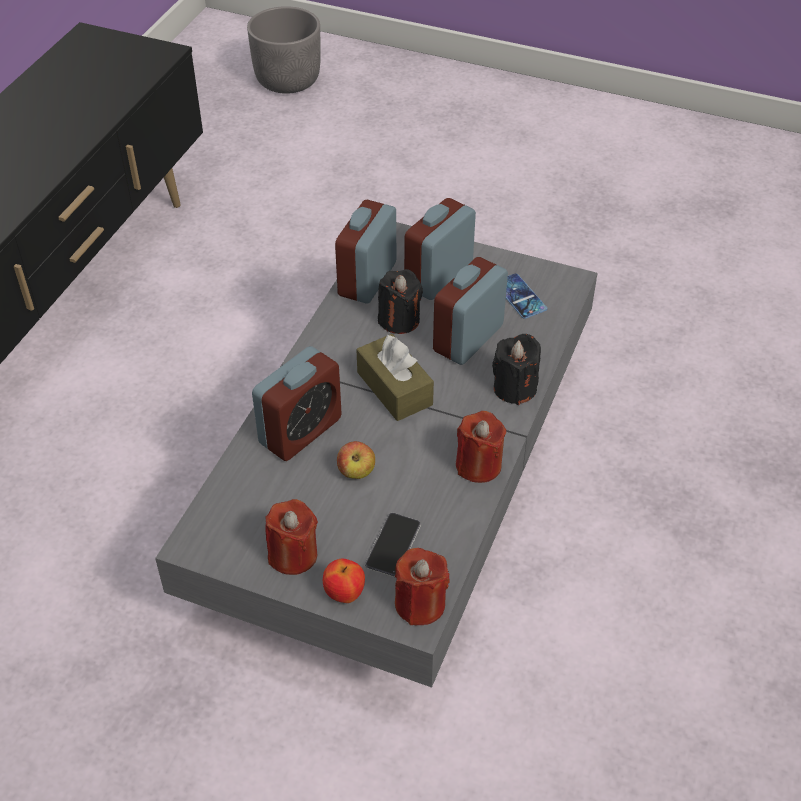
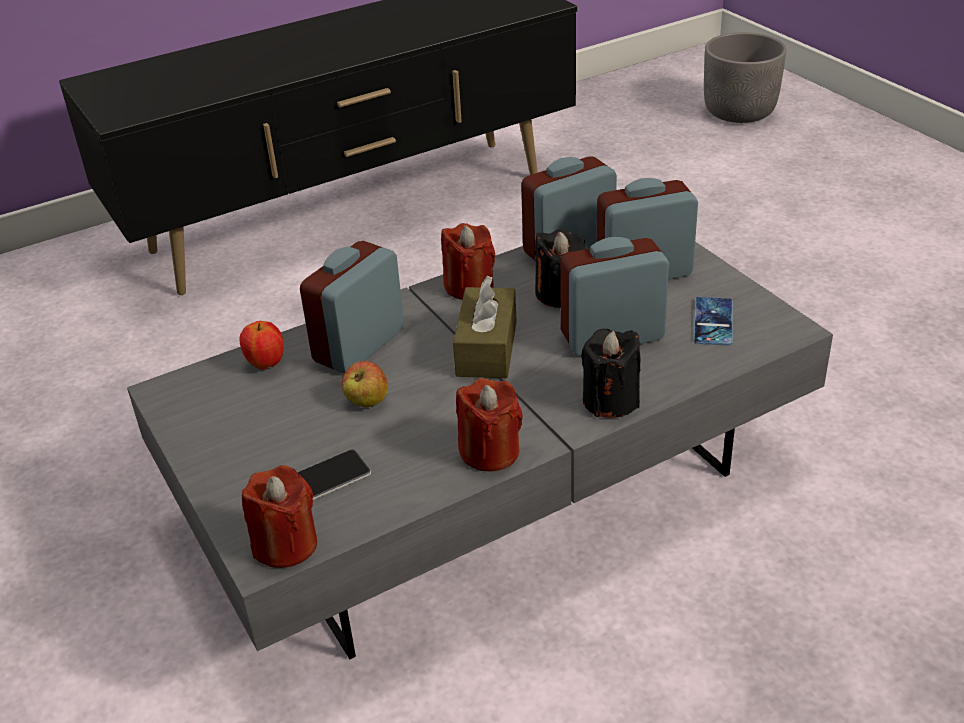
camera: 40 degrees right, 10 degrees down
(293, 555) = (230, 441): red candle -> red candle (469, 287)
(300, 431) = (359, 345): alarm clock -> alarm clock turned 135 degrees clockwise
(344, 594) = (231, 498): apple -> apple (266, 364)

